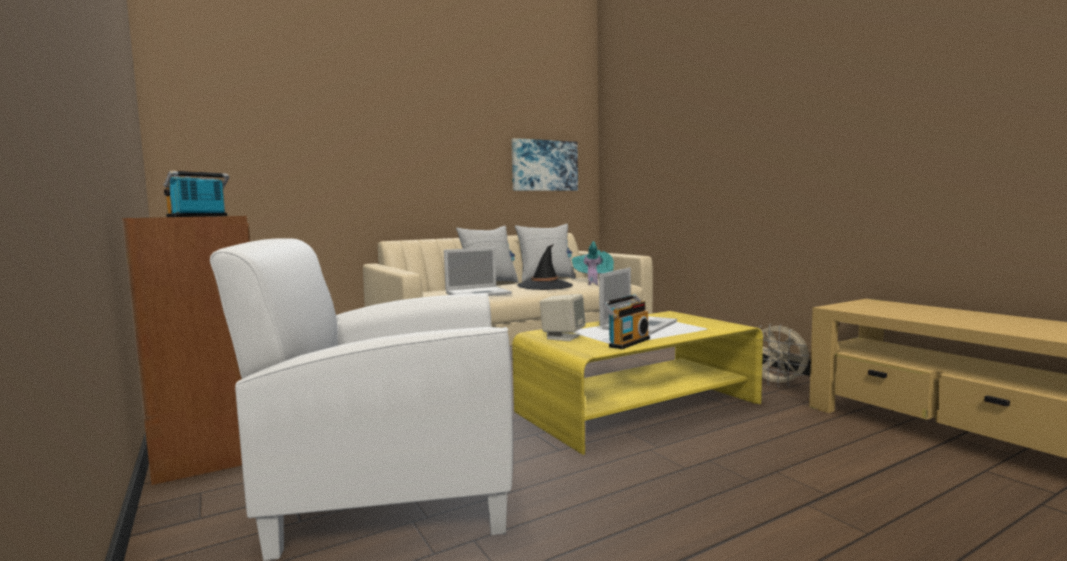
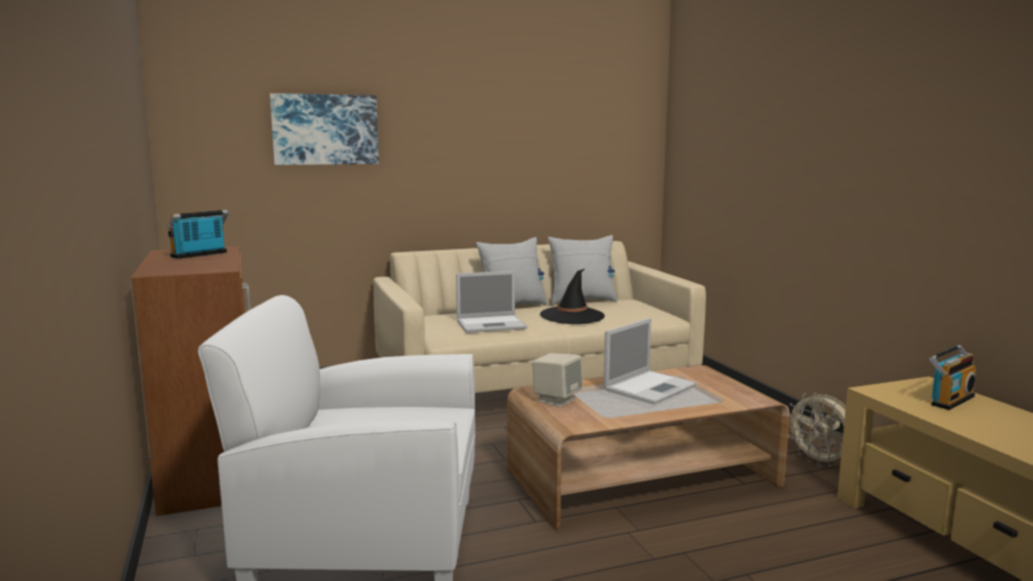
camera: 10 degrees right, 5 degrees up
(544, 165) = (593, 158): picture -> picture (325, 129)
(593, 281) = (634, 310): turquoise hat -> none
(627, 342) = (619, 415): radio -> radio (949, 400)
(638, 407) = (642, 478): yellow coffee table -> brown coffee table

